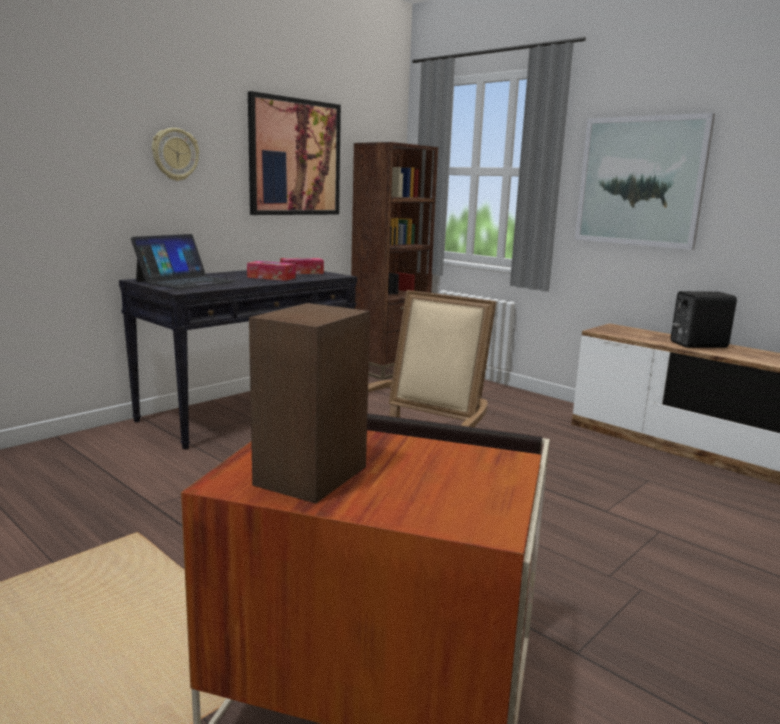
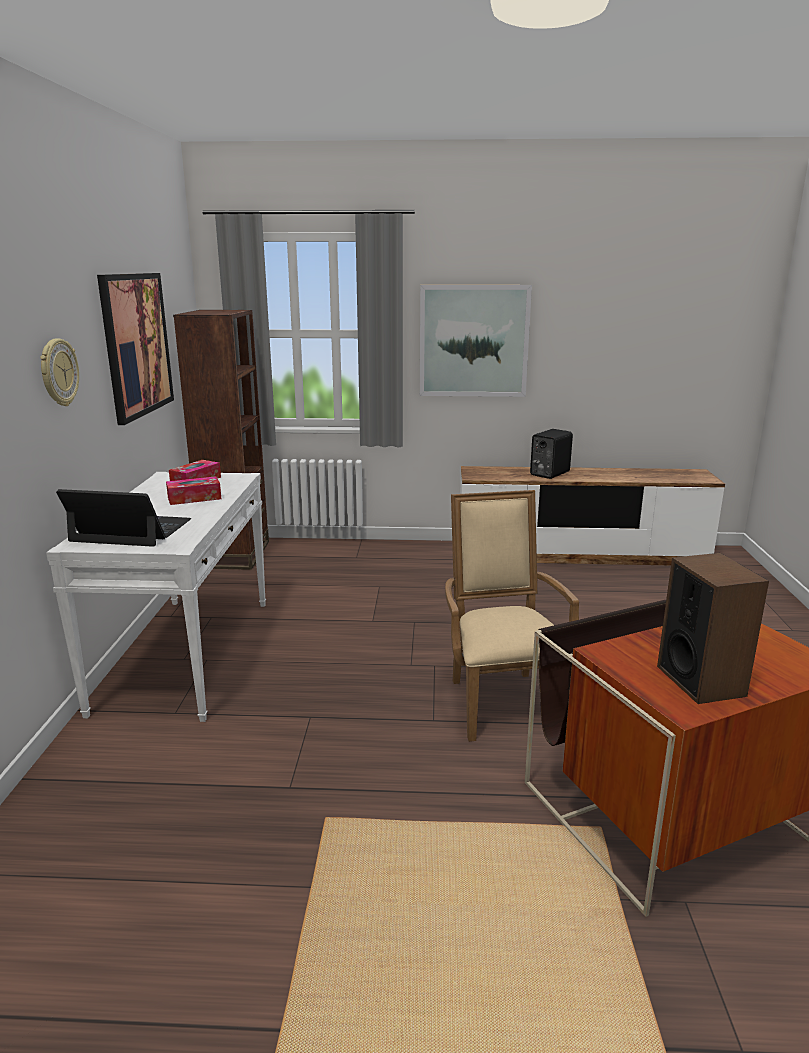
camera: 40 degrees left, 5 degrees up
(186, 281) = (131, 530): laptop -> laptop turned 75 degrees counterclockwise
(248, 411) = (186, 653): black console table -> white console table

